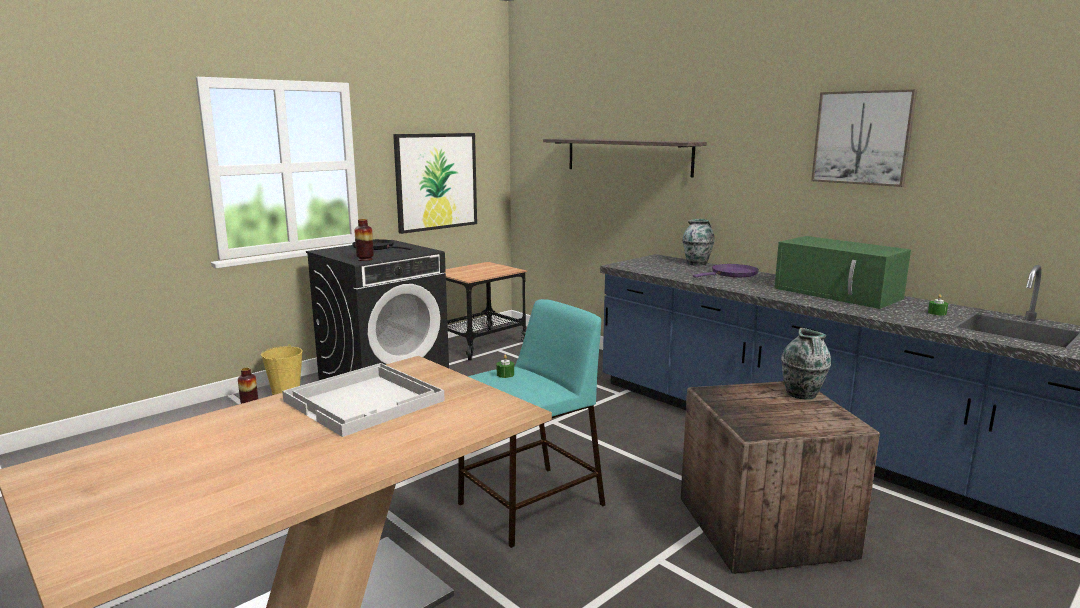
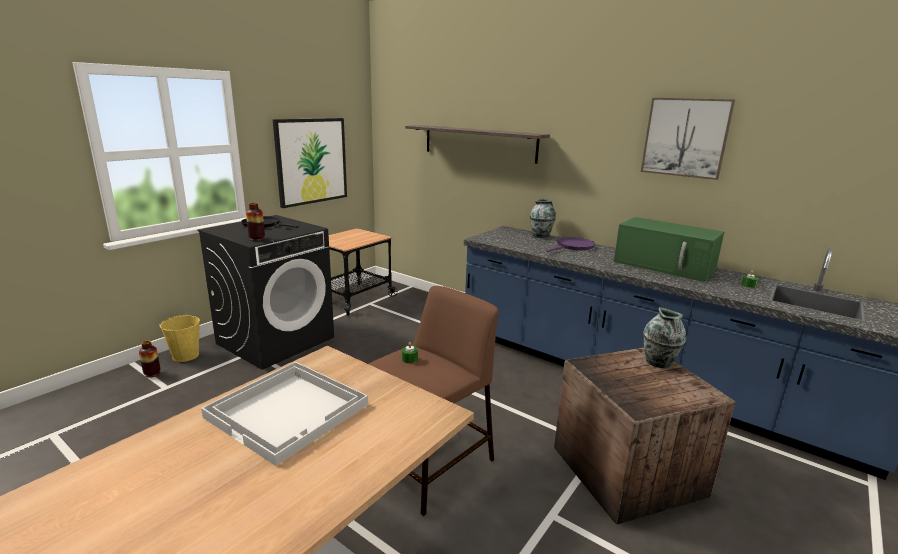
camera: 10 degrees left, 5 degrees up
(530, 505) = (430, 466): turquoise stool -> brown stool

